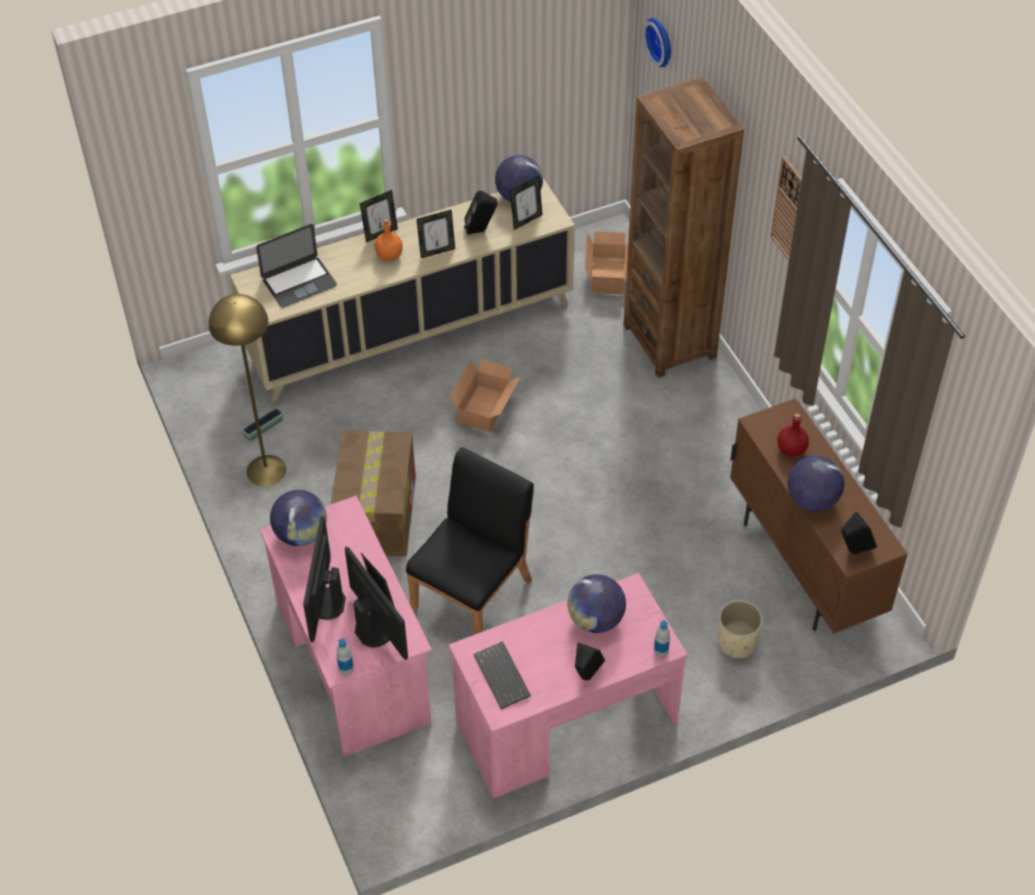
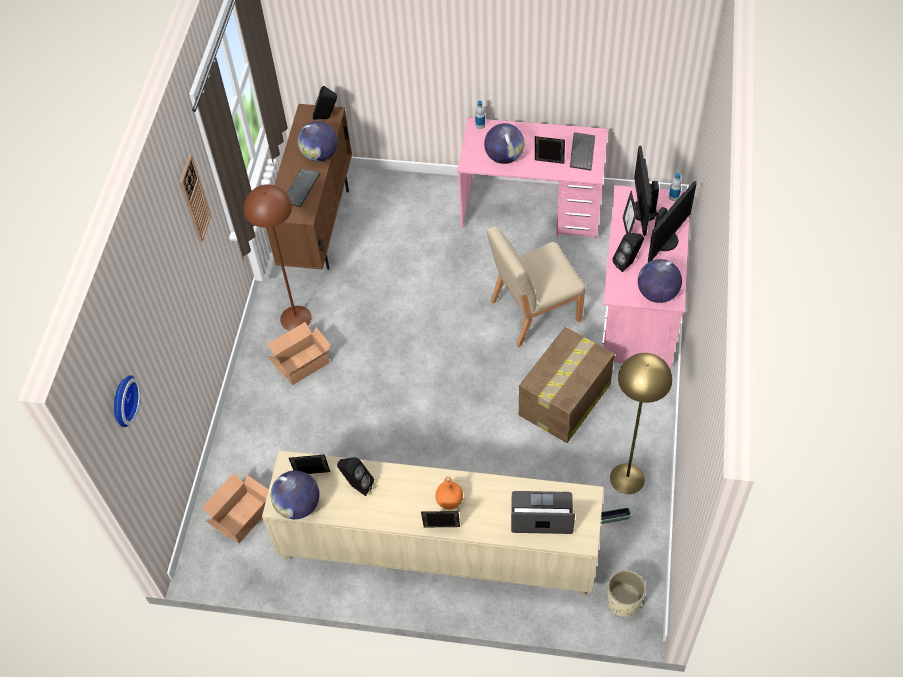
camera: 145 degrees left, 5 degrees up
(437, 251) = (408, 483): picture frame -> picture frame (549, 163)
(473, 593) = (534, 311): black chair -> beige chair
(486, 408) = (429, 444): cardboard box -> cardboard box (301, 363)
(586, 677) = (534, 131): black speaker -> black speaker (627, 263)
(670, 341) = (251, 429): brown bookcase -> none
(728, 457) = (295, 318): none -> brown floor lamp
(737, 643) = (398, 205): beige planter -> beige planter (623, 601)
(790, 450) = (301, 189): red bottle -> keyboard

